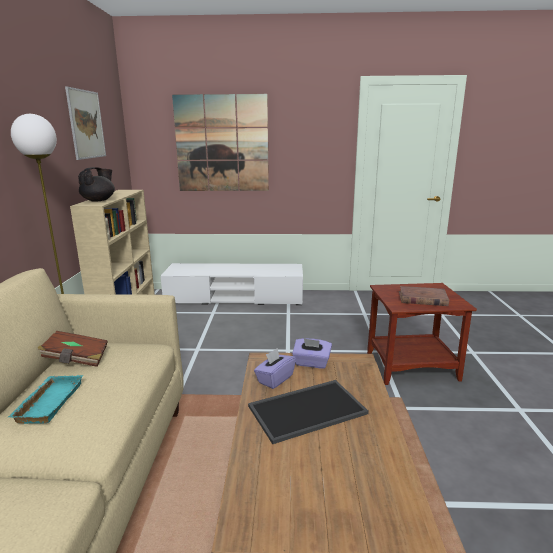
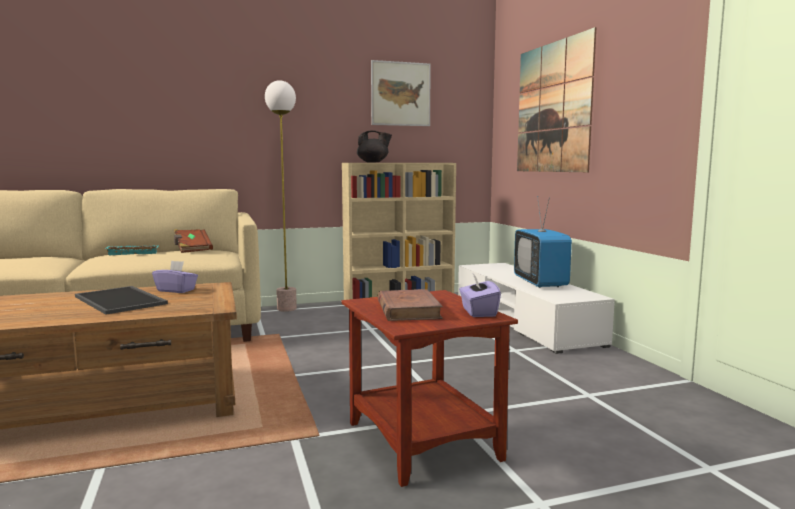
camera: 70 degrees right, 10 degrees down
(248, 268) = (540, 283): none -> television
(311, 363) = (208, 296): purple tissue box -> purple tissue box (478, 312)

